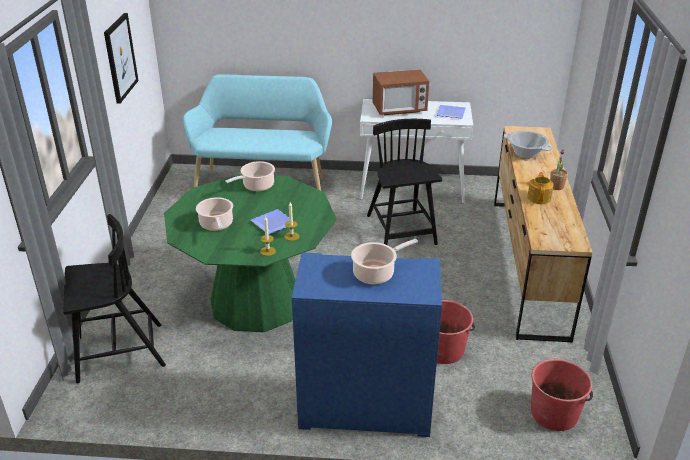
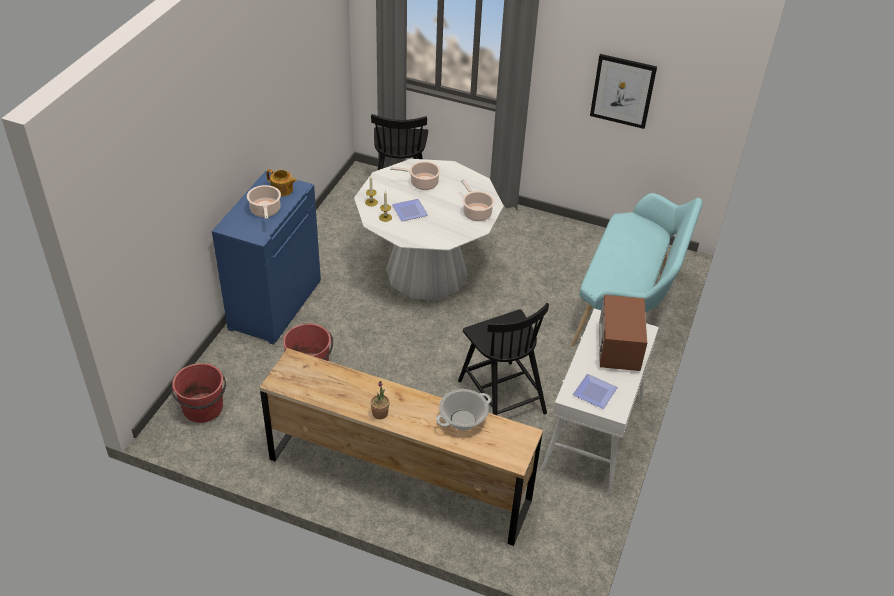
camera: 105 degrees right, 10 degrees up
(256, 302) = (426, 272): green dining table -> white dining table
(401, 231) = (501, 395): black chair -> black chair turned 60 degrees clockwise
(539, 198) = (365, 390): teapot -> teapot (282, 190)

